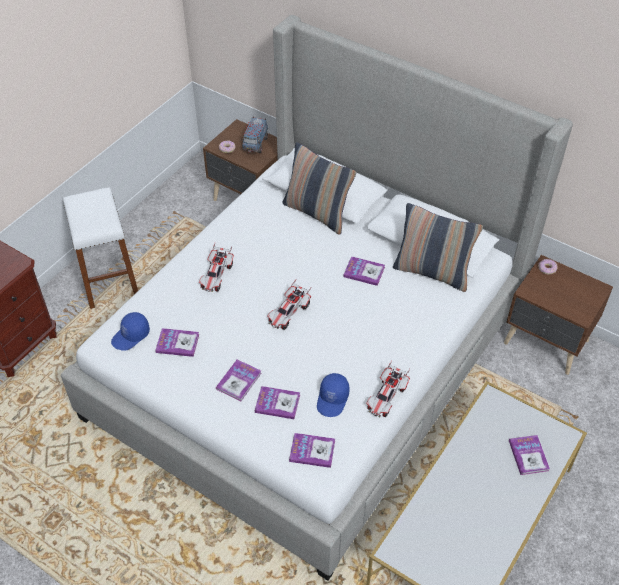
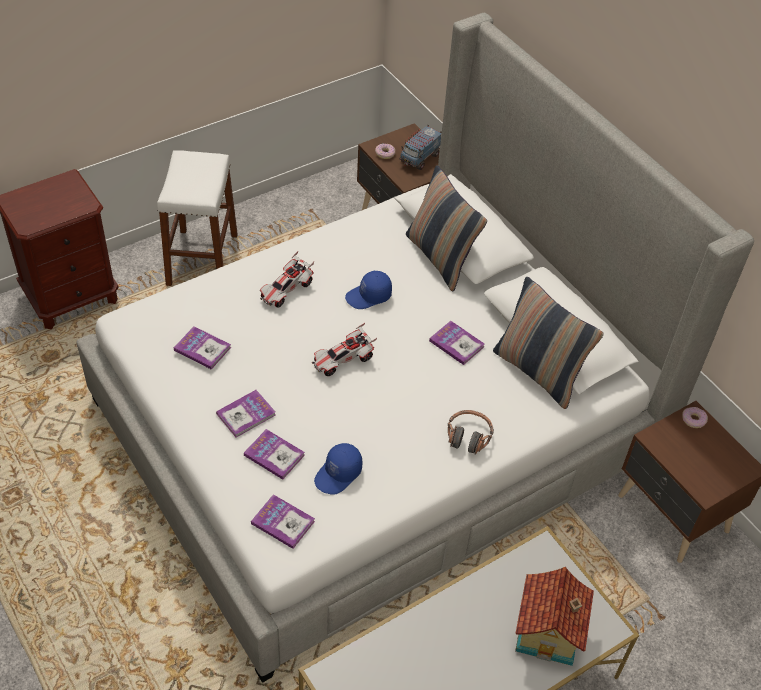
camera: 20 degrees right, 0 degrees up
(131, 336) = (158, 323): blue cap -> blue cap (369, 296)
(387, 397) = (401, 496): toy car -> none
(409, 336) = (468, 436): none -> headphones
(528, 455) = (550, 632): book -> toy house

